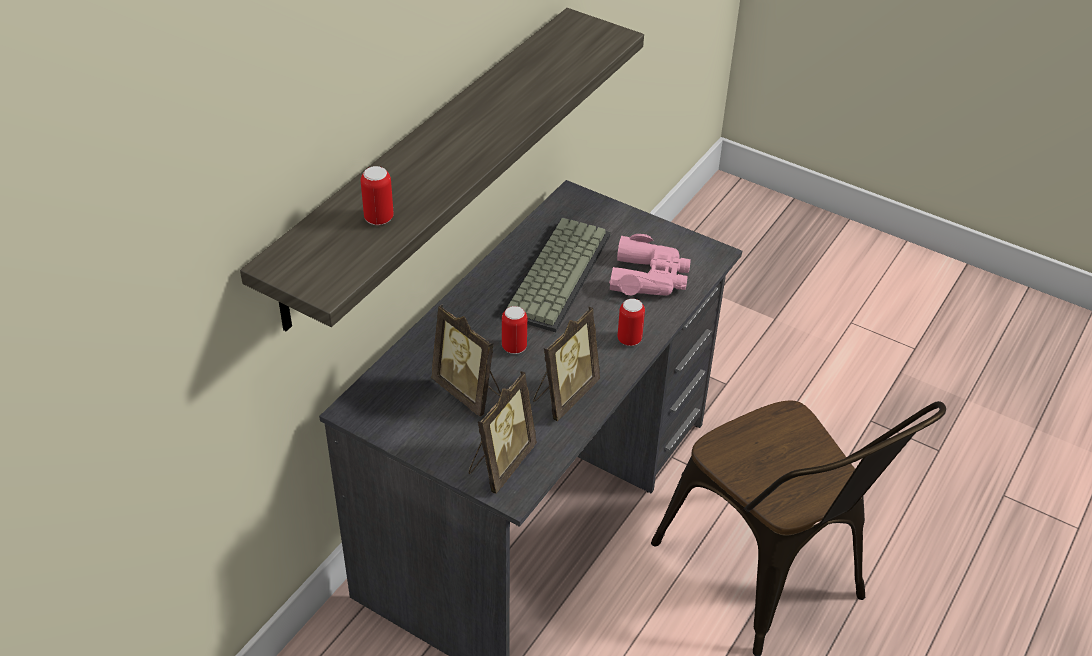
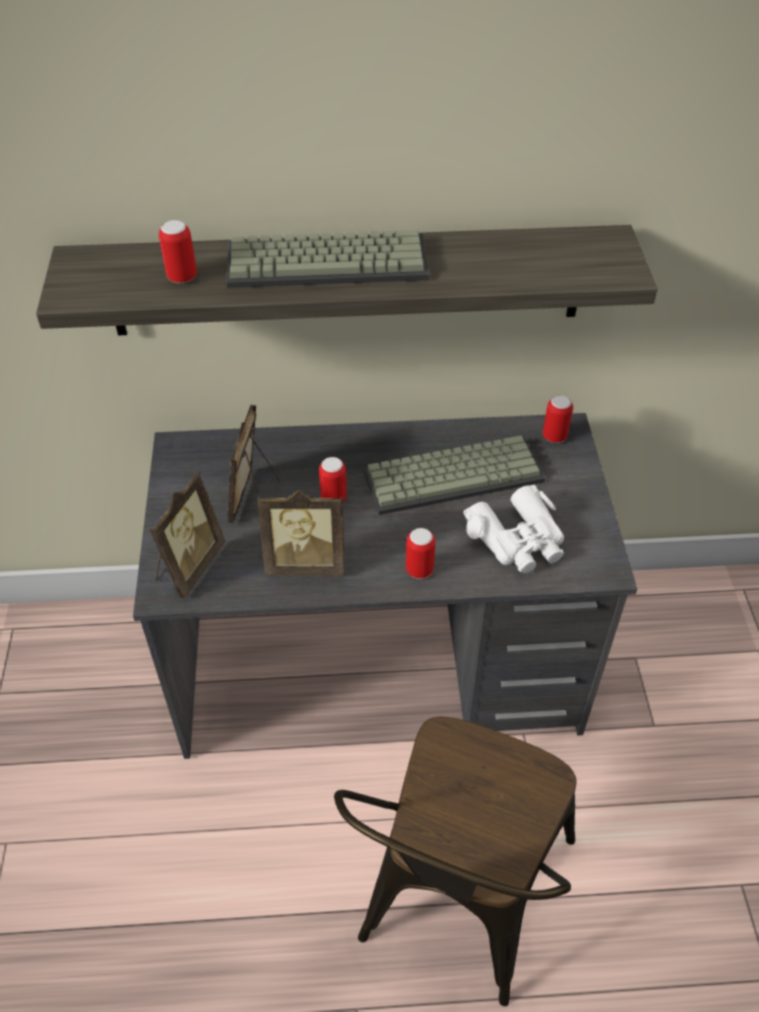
camera: 55 degrees right, 5 degrees up
(448, 142) = (329, 260): none -> keyboard
(500, 463) = (188, 566): picture frame -> picture frame turned 60 degrees counterclockwise
(573, 206) = (554, 436): none -> can
(649, 277) = (518, 539): pink binoculars -> white binoculars

